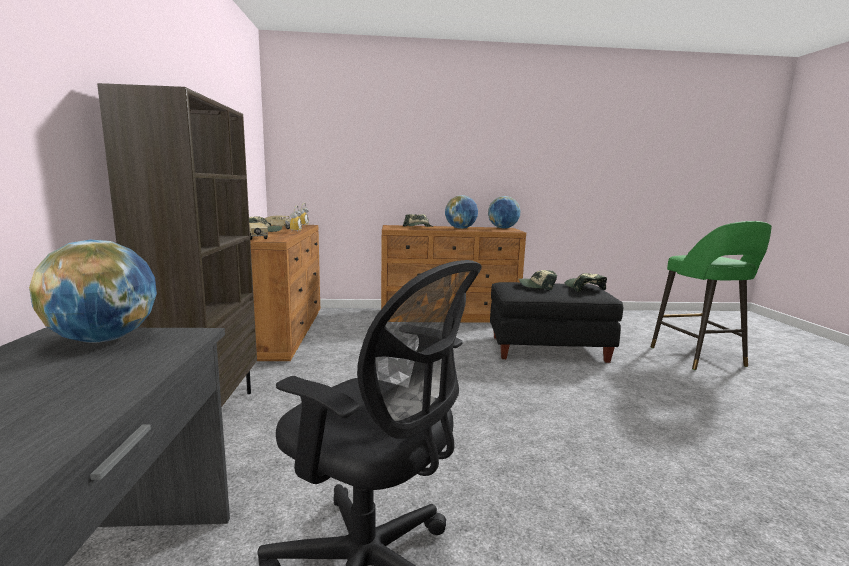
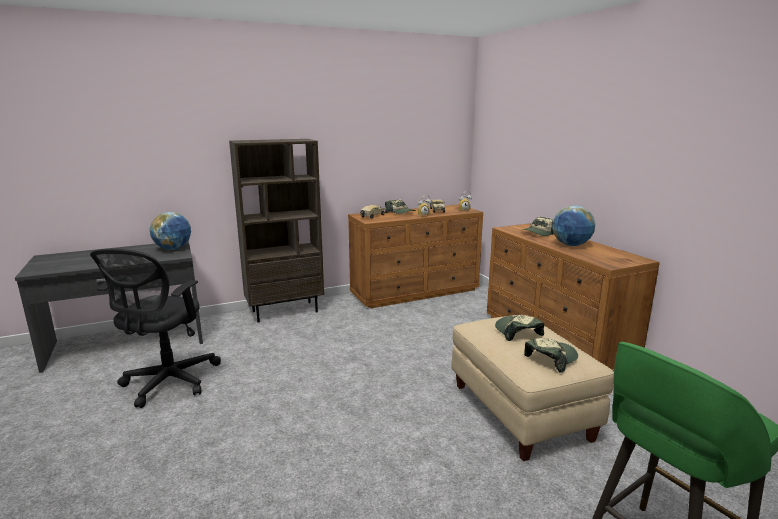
camera: 70 degrees right, 5 degrees up
(503, 228) = (628, 258): globe -> none
(547, 349) = (519, 412): black ottoman -> beige ottoman

